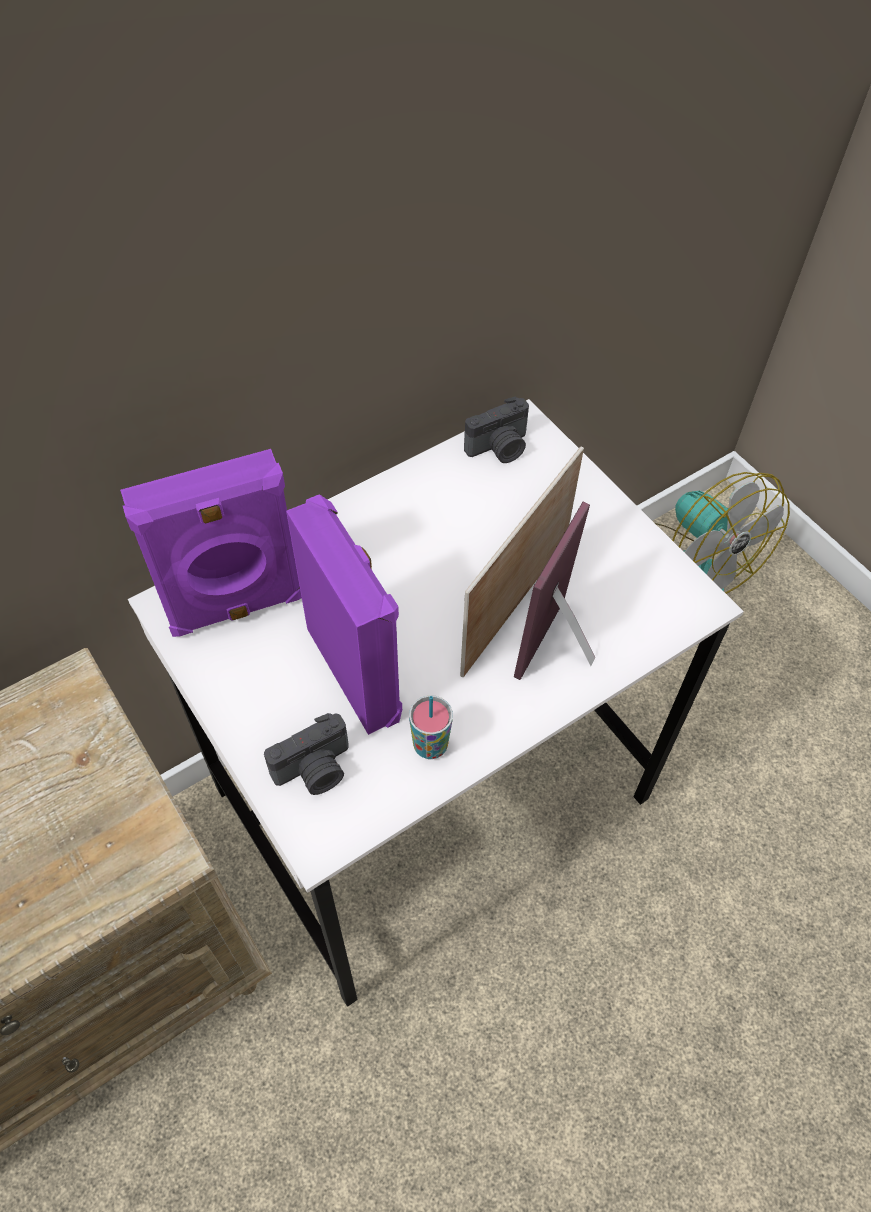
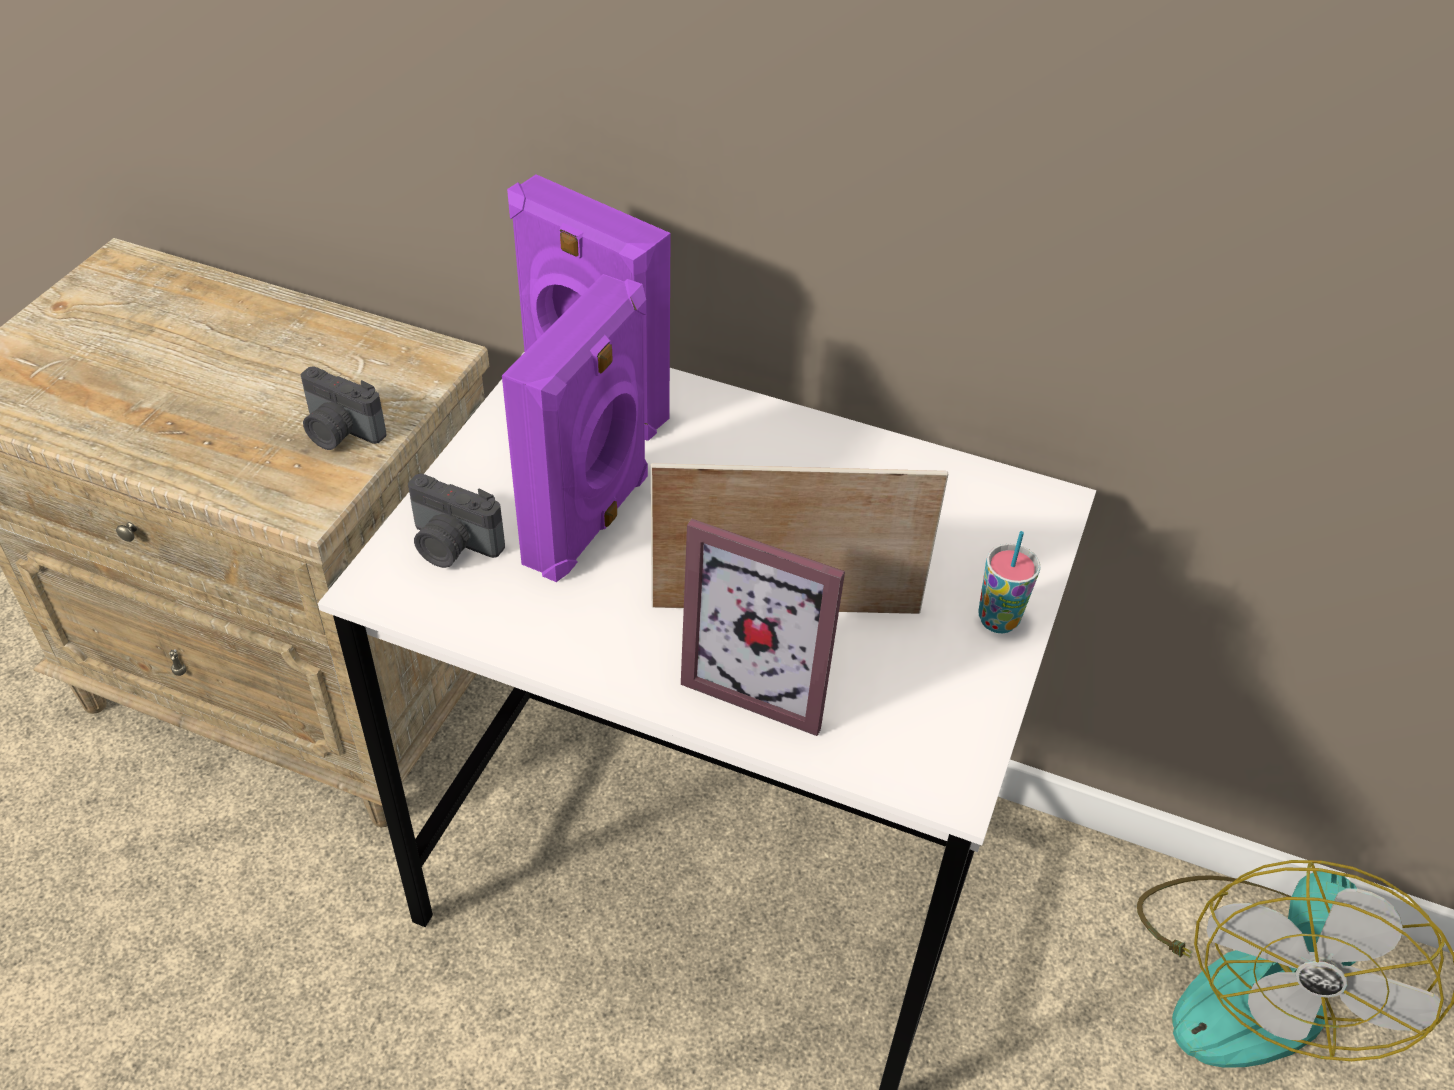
camera: 55 degrees right, 10 degrees down
(430, 746) = (545, 620): cup -> cup (998, 620)
(499, 448) = (993, 498): camera -> camera (339, 432)
(564, 649) = (764, 679): picture frame -> picture frame turned 150 degrees counterclockwise

